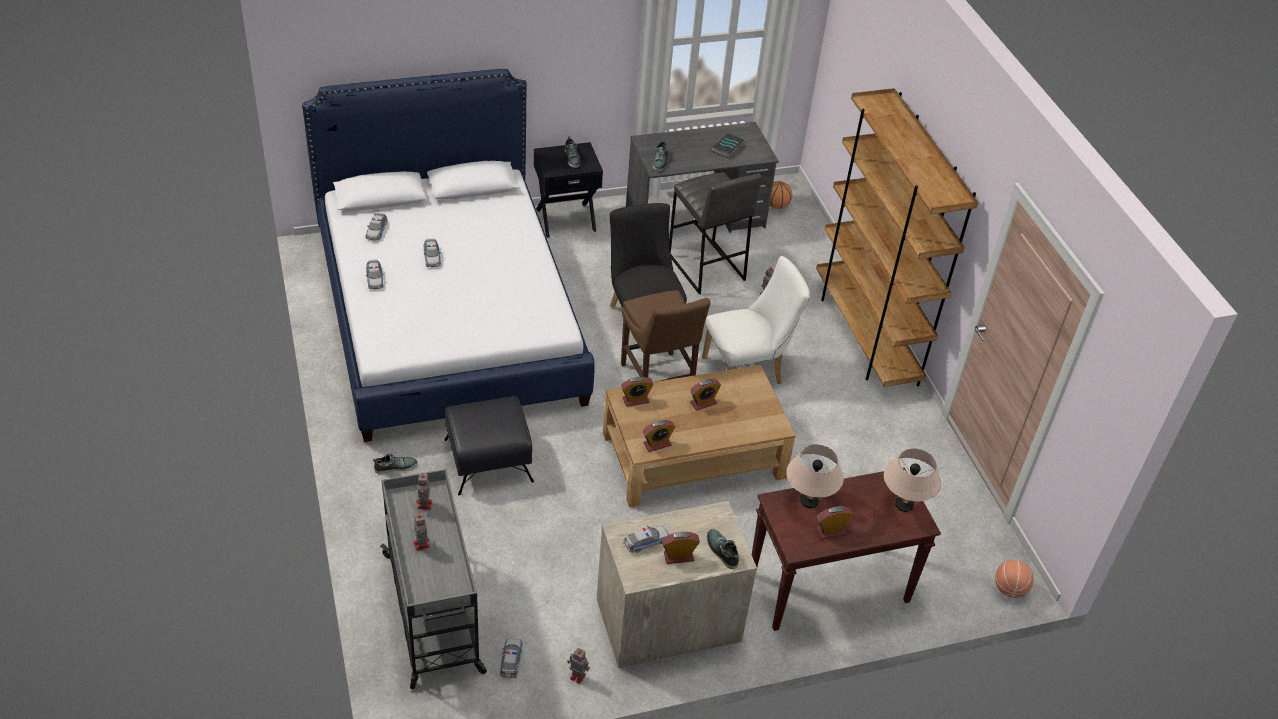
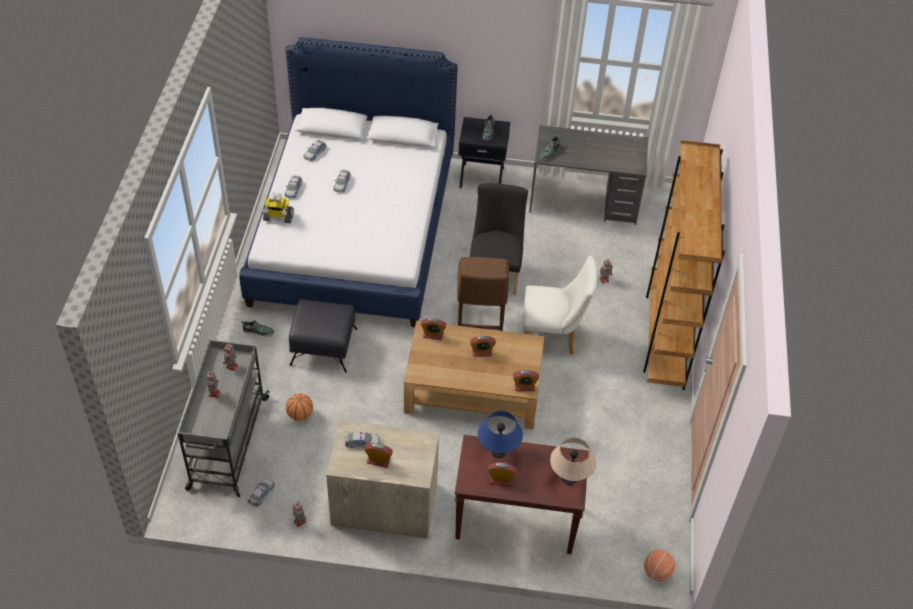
camera: 25 degrees right, 5 degrees up
(375, 315) = (278, 217): none -> toy robot
(657, 444) = (429, 373): alarm clock -> alarm clock (524, 387)
(706, 268) = (568, 245): grey stool -> none
(721, 551) = (411, 467): shoe -> none
(728, 148) = (611, 154): book -> none
(776, 206) = (656, 209): basketball -> basketball (300, 415)
(808, 501) = (498, 452): beige table lamp -> blue table lamp

